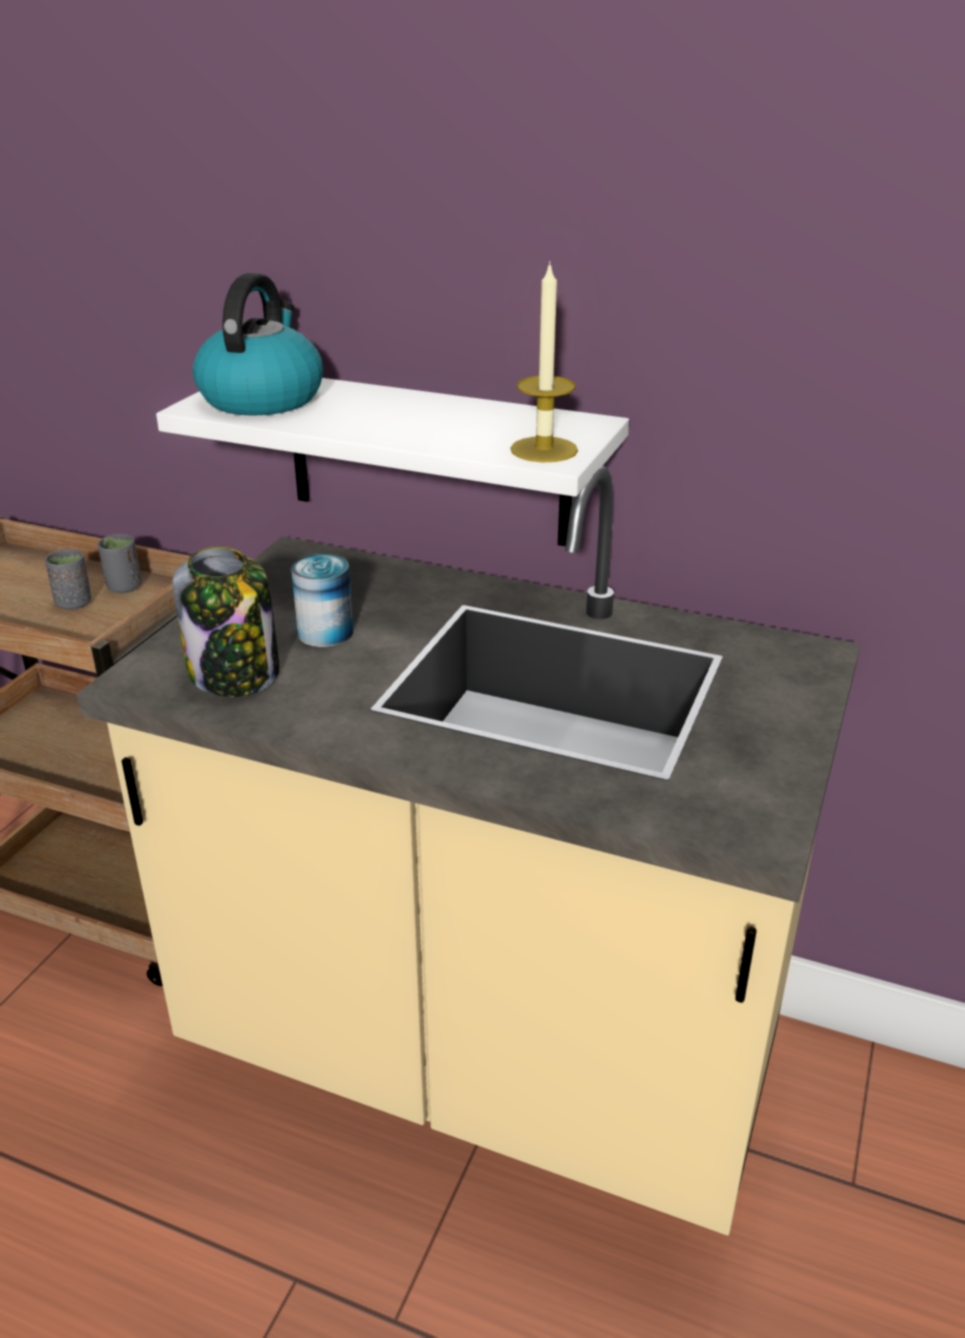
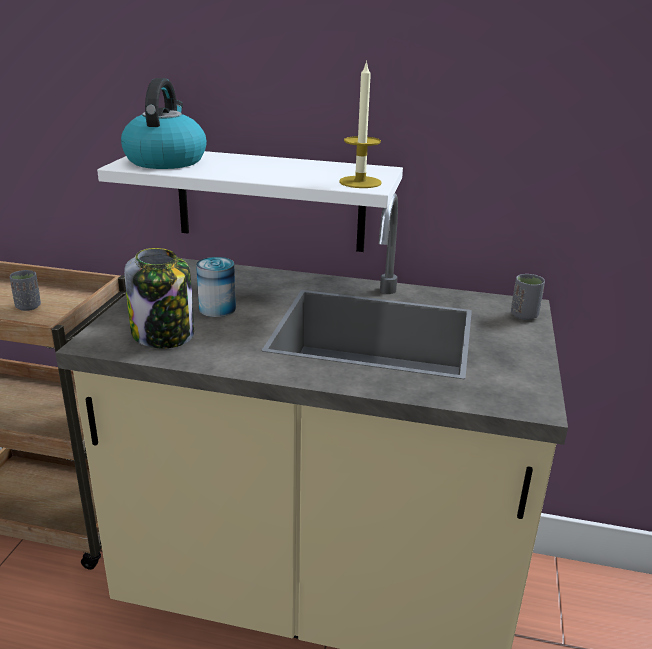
camera: 10 degrees left, 5 degrees down
(124, 587) = (61, 296): grey cup -> grey cup (524, 315)

